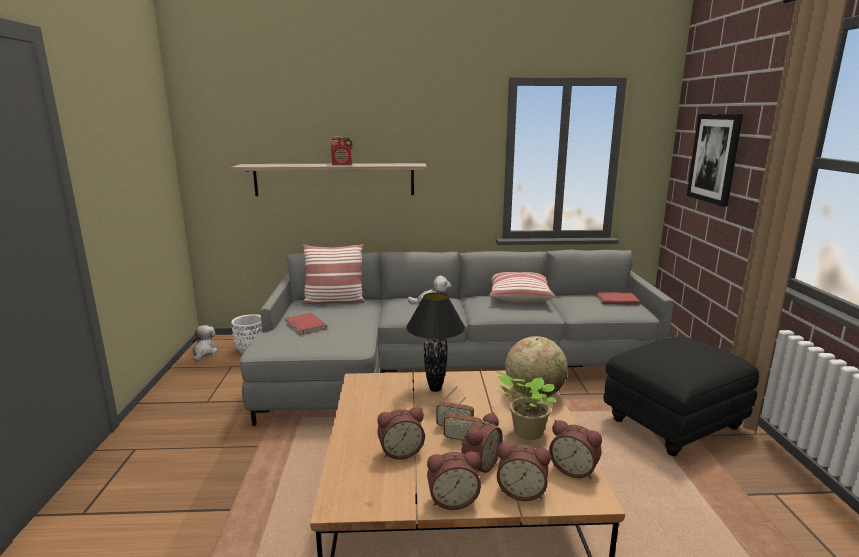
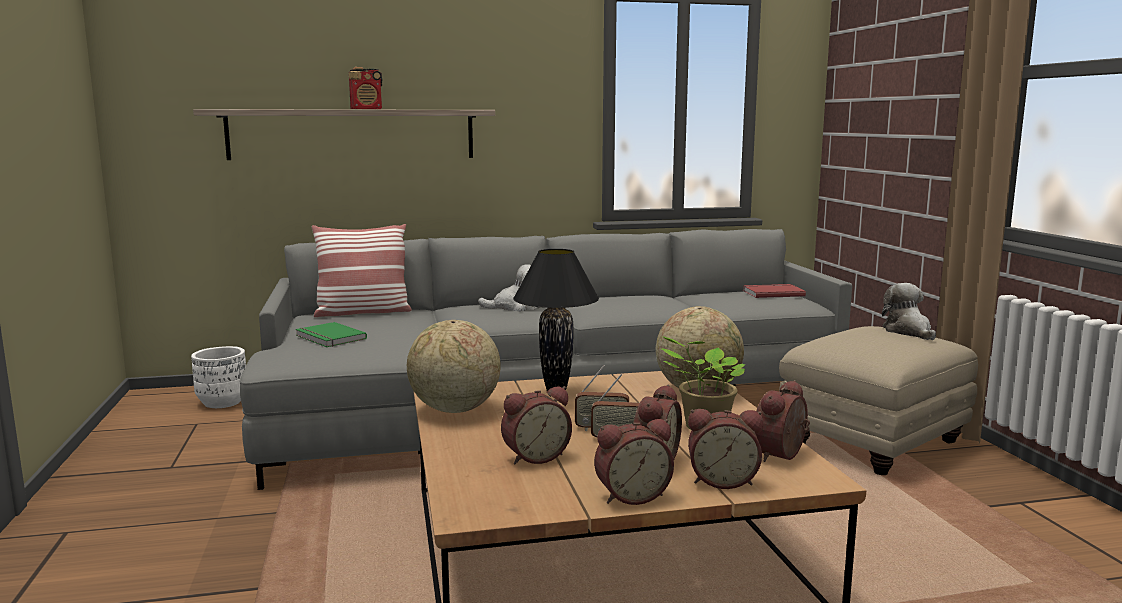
camera: 10 degrees left, 5 degrees down
(204, 353) = (144, 410): plush toy -> plush toy (908, 332)
(304, 325) = (329, 338): red book -> green book
(363, 398) = (454, 410): none -> globe
(518, 297) = (637, 295): pillow -> none
(574, 469) = (783, 455): alarm clock -> alarm clock turned 105 degrees clockwise
(673, 425) = (873, 444): black ottoman -> beige ottoman
(714, 158) = (886, 93): picture -> none

